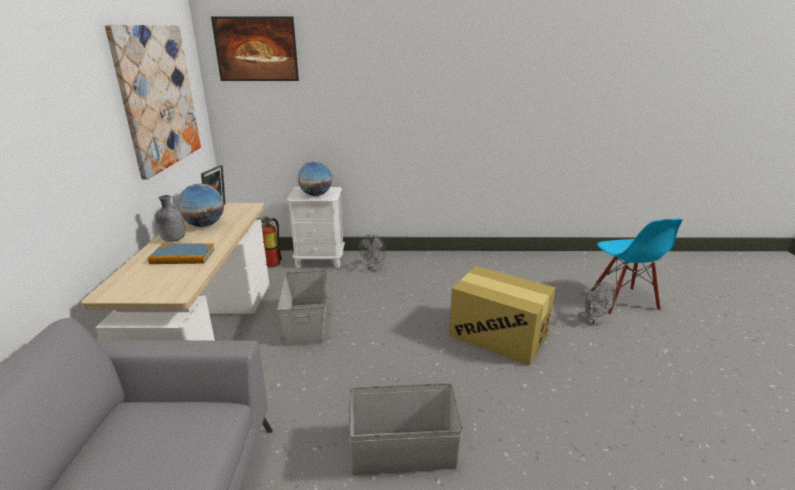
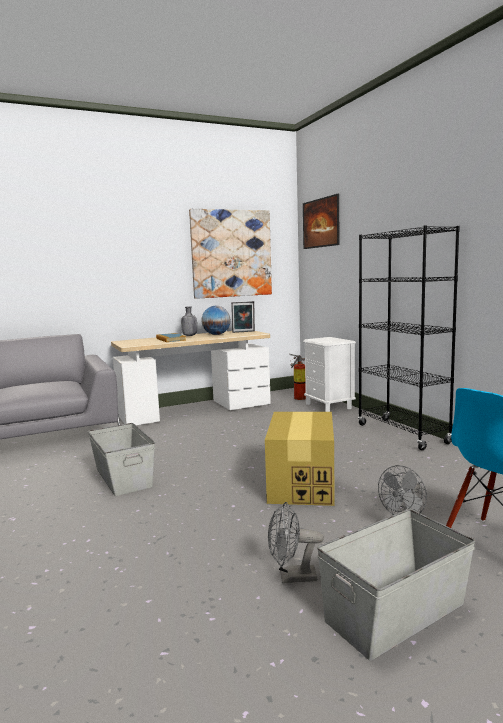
camera: 65 degrees right, 15 degrees down
(307, 322) = (237, 424): grey storage box -> grey storage box (396, 612)
(316, 195) = (323, 341): globe -> none
(374, 268) = (345, 422): grey fan -> grey fan (292, 577)
(429, 259) = (402, 434): none -> black bookcase

